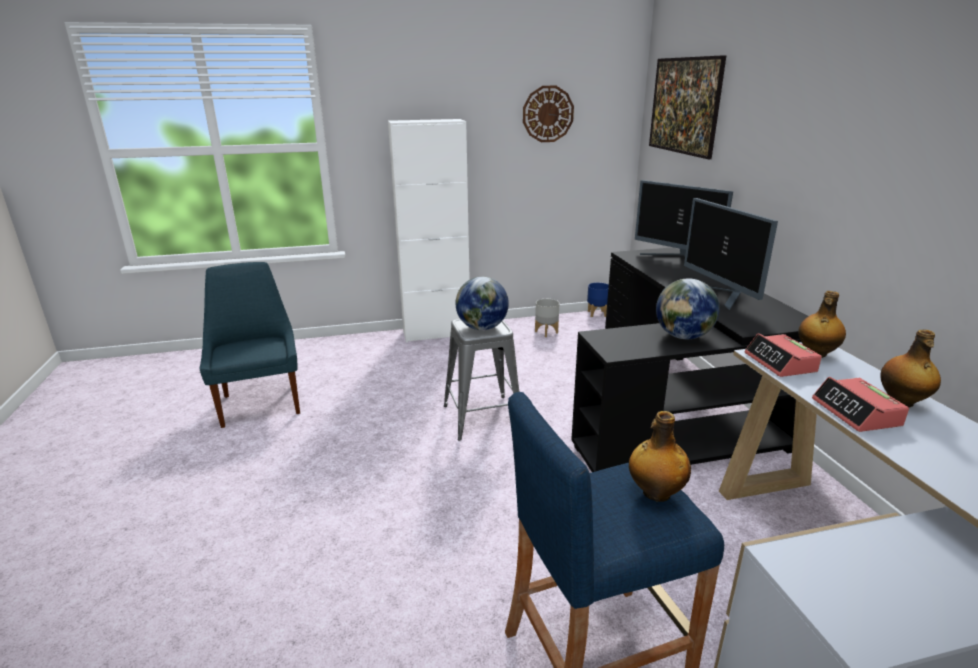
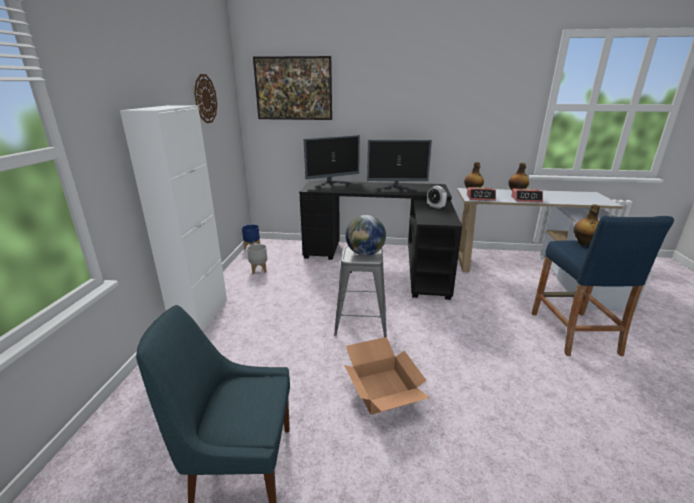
camera: 70 degrees left, 0 degrees up
(362, 452) = (382, 390): none -> cardboard box
(683, 336) = (435, 207): globe -> alarm clock

